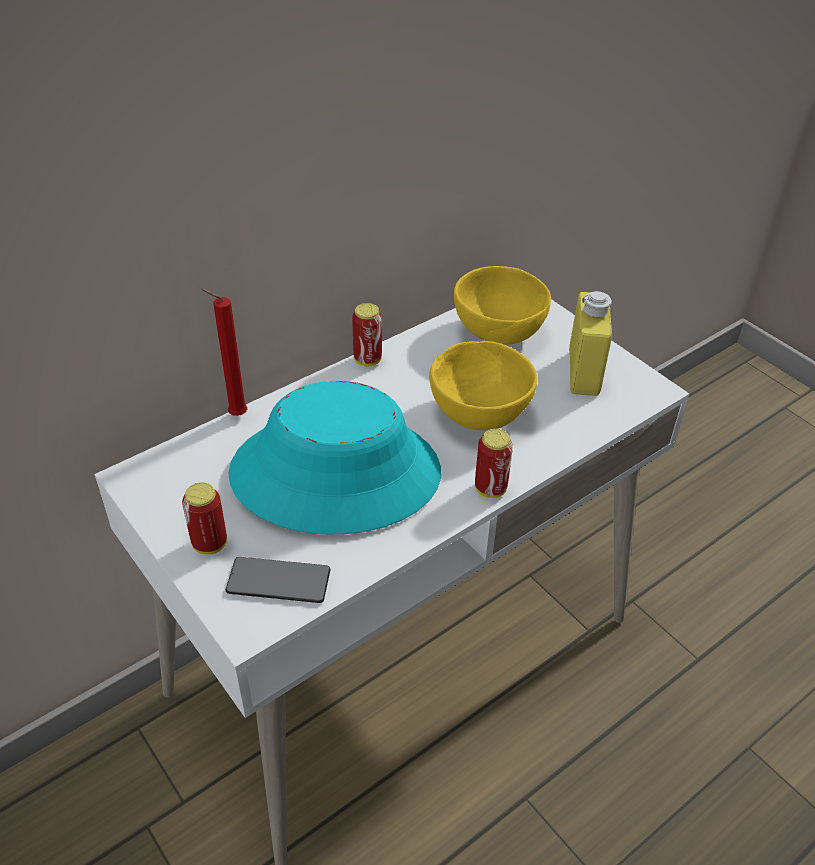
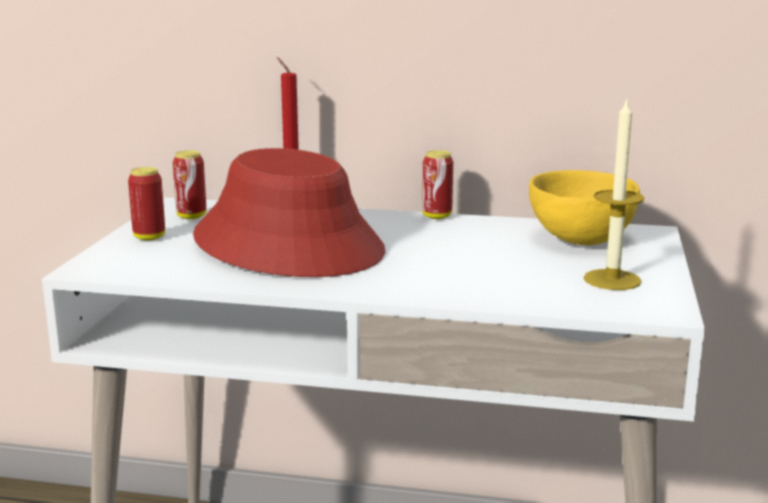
camera: 50 degrees right, 25 degrees down
(278, 581) = (144, 263): phone -> none
(336, 473) = (289, 245): turquoise hat -> red hat
(479, 413) = (461, 262): yellow bowl -> none
(490, 489) = (375, 292): can -> can (191, 216)
(583, 372) = (612, 280): yellow bottle -> candle

